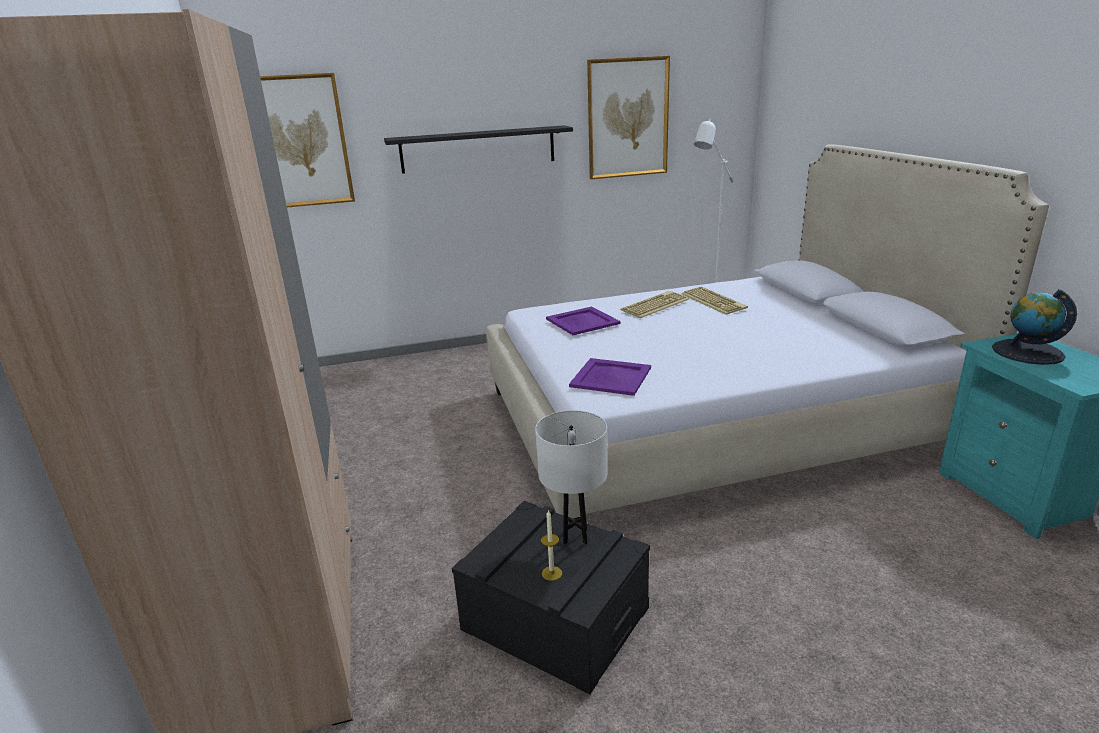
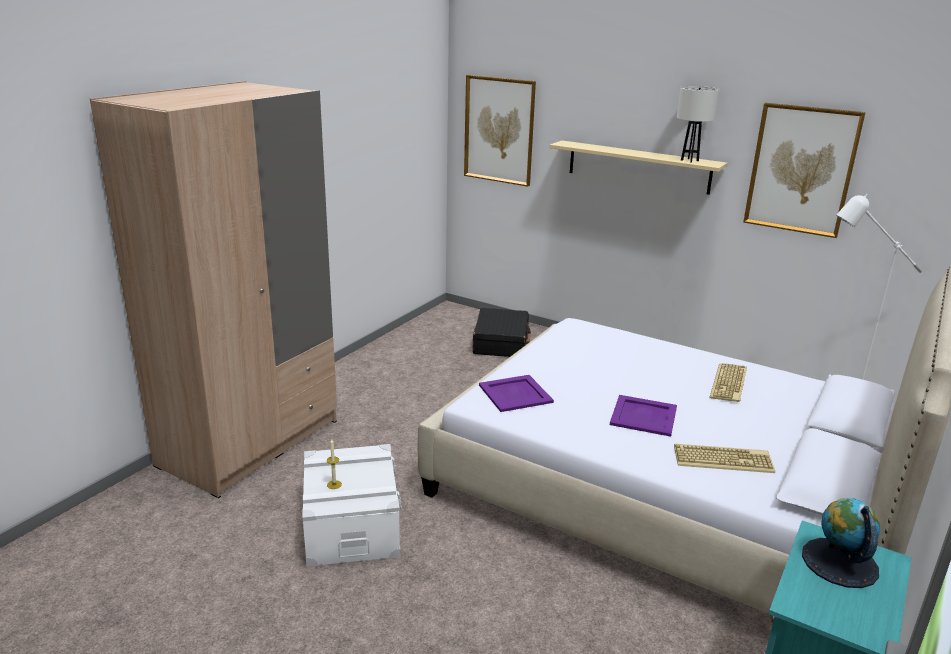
camera: 45 degrees right, 0 degrees up
(394, 383) = (501, 343): none -> black suitcase
(478, 149) = (638, 167): black shelf -> beige shelf
(555, 618) = (351, 525): black storage box -> white storage box
(575, 536) = (375, 477): white table lamp -> white table lamp (689, 160)
(582, 321) = (586, 348): purple tray -> purple tray (643, 416)
(654, 305) = (670, 362): keyboard -> keyboard (723, 459)

